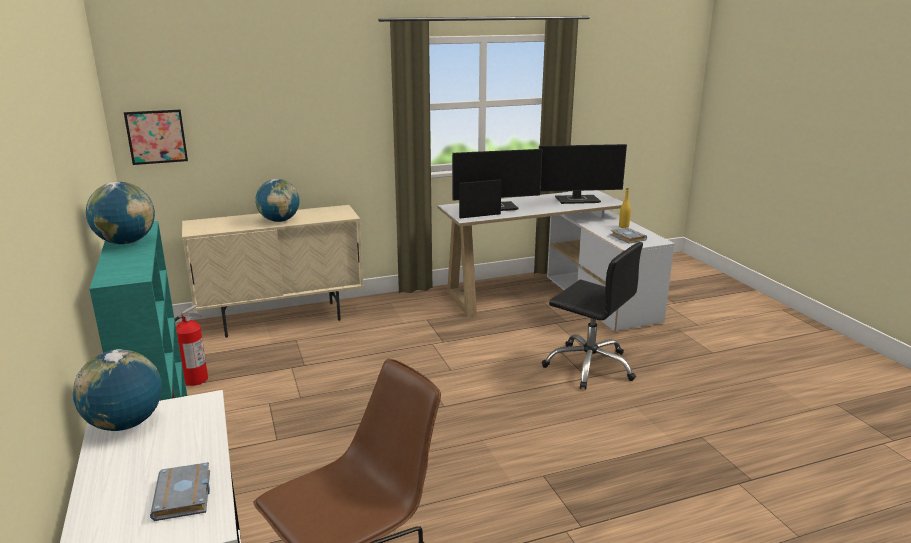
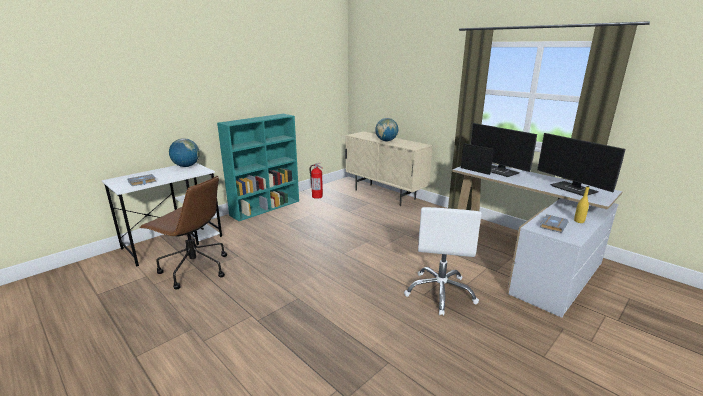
camera: 65 degrees right, 0 degrees up
(126, 242) = (265, 117): globe -> none
(156, 137) = (361, 89): picture -> none
(589, 366) = (440, 292): black office chair -> white office chair

